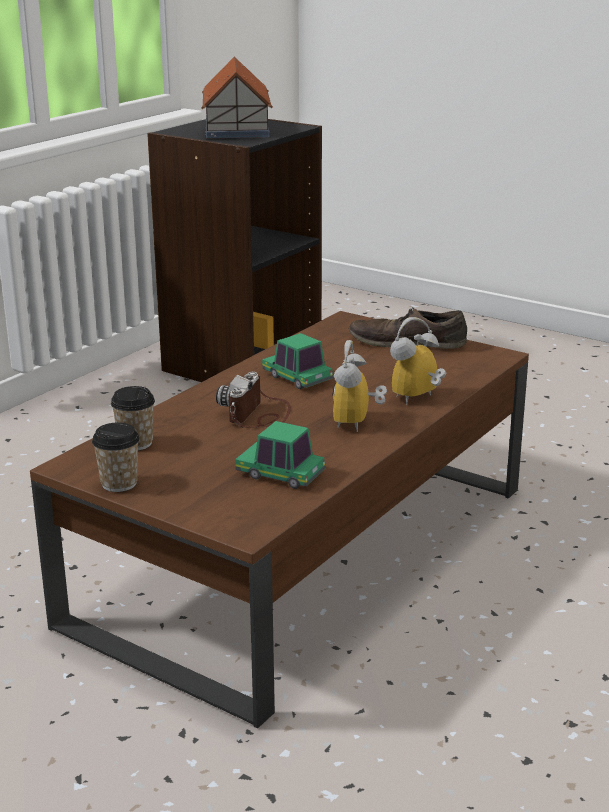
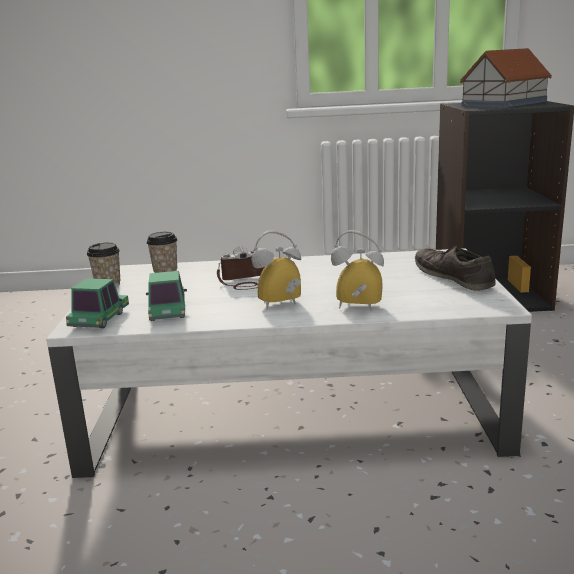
camera: 55 degrees right, 5 degrees down
(297, 378) = (325, 272): toy car -> toy car (99, 319)
(304, 554) = (290, 410): brown coffee table -> white coffee table

